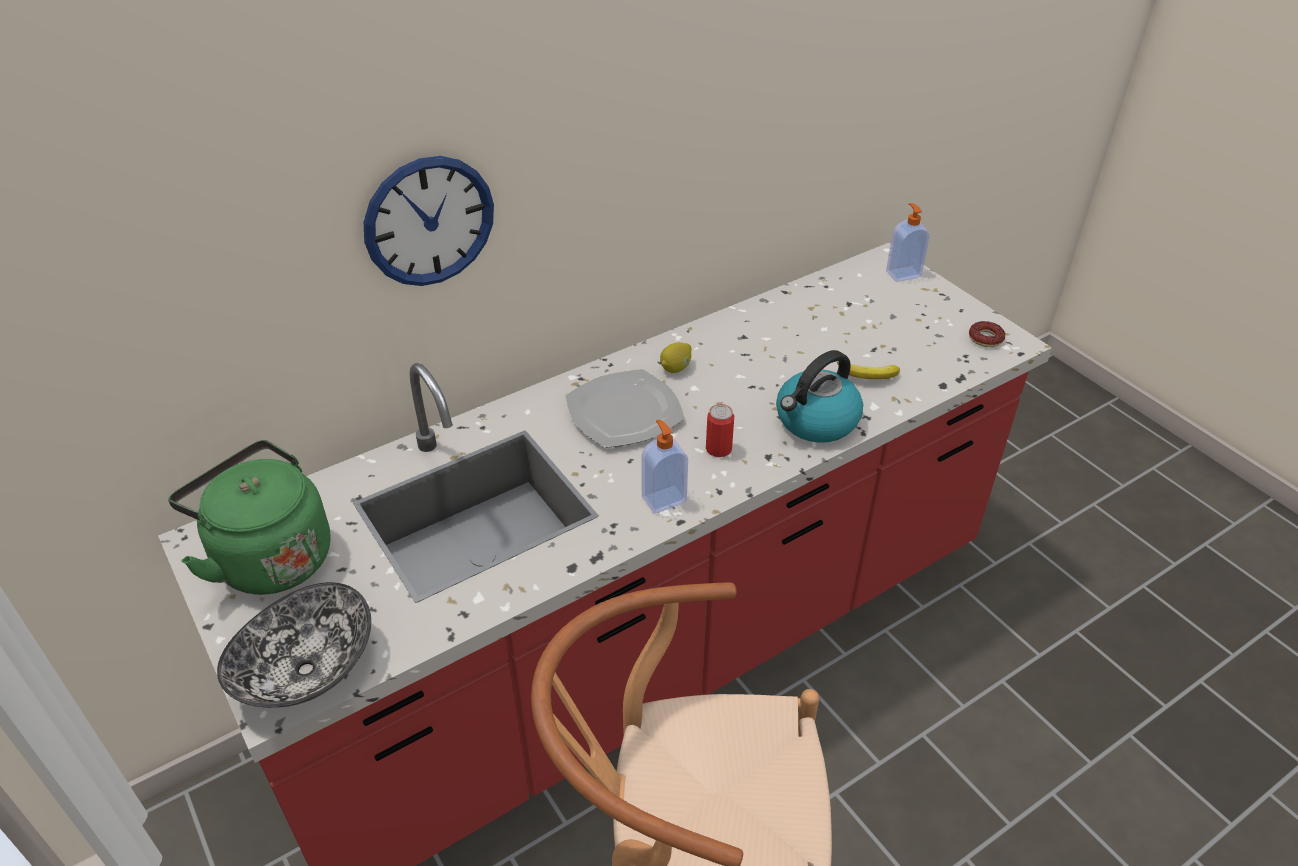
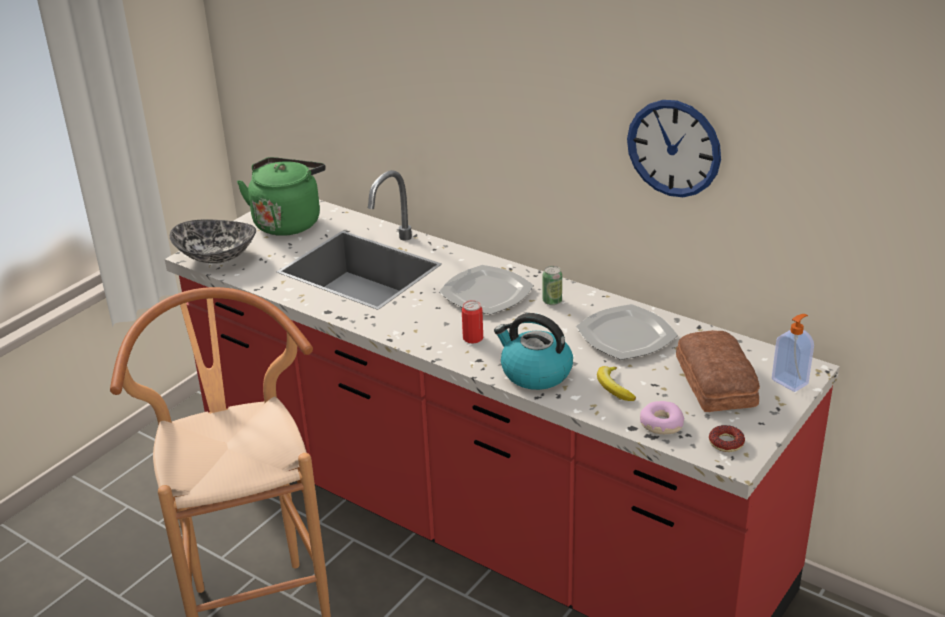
camera: 70 degrees right, 10 degrees down
(429, 221) = (443, 96): wall clock -> wall clock (674, 148)
(663, 499) = (407, 328): soap dispenser -> none
(676, 368) = (552, 301): lemon -> can
(774, 339) = (626, 335): none -> plate
(884, 311) = (717, 381): none -> bread
(943, 366) = (661, 424): none -> donut

